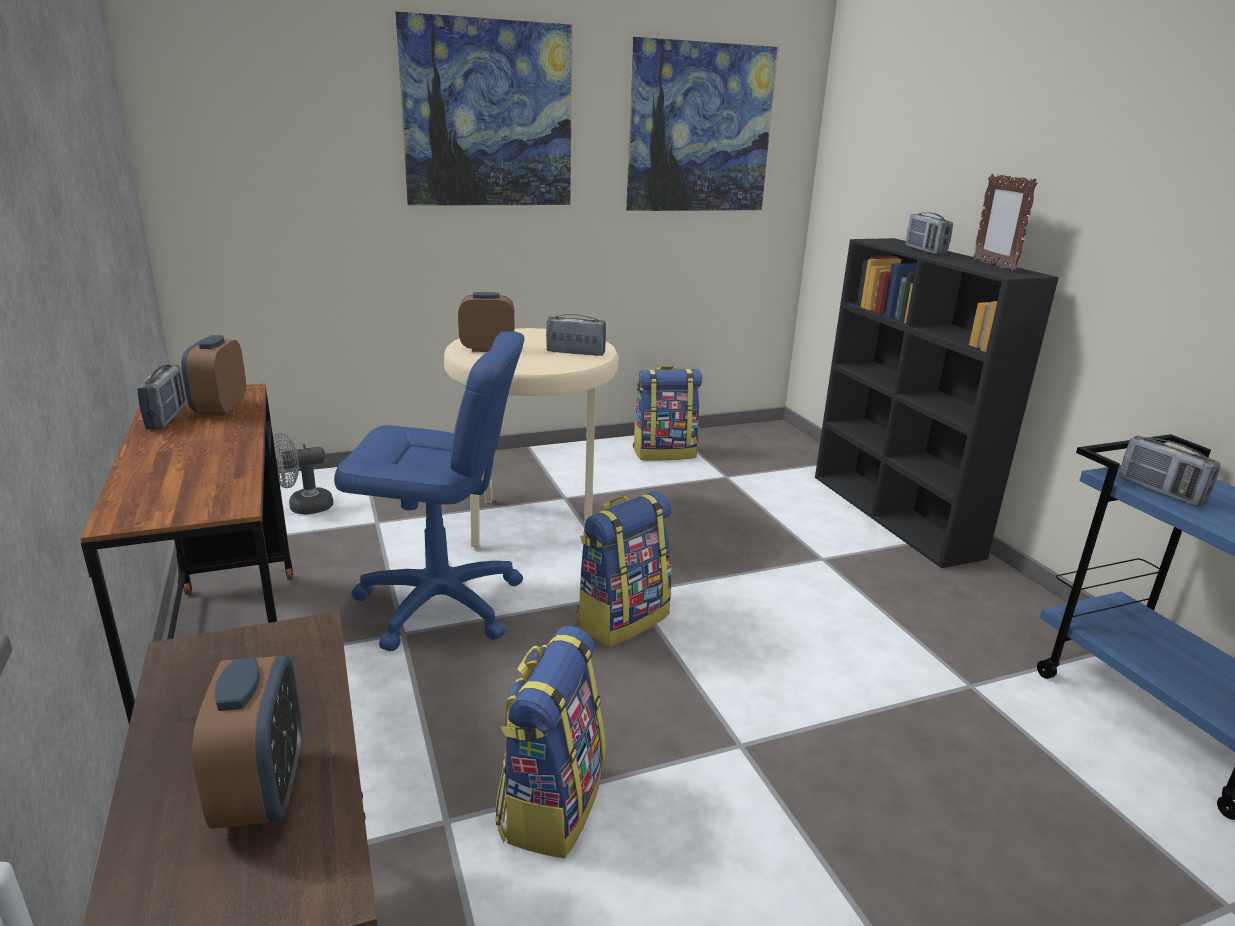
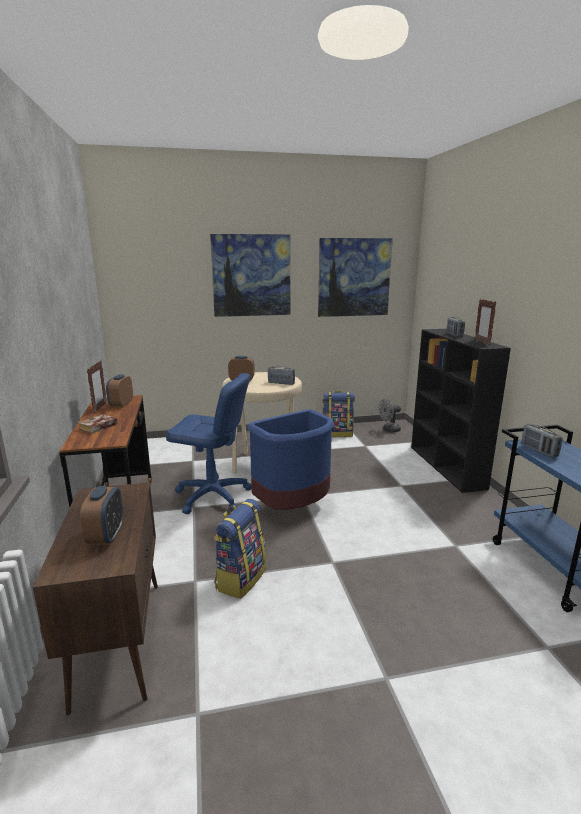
camera: 10 degrees right, 5 degrees down
(167, 417) = (100, 408): radio -> picture frame
(174, 469) = (98, 427): none -> book
(303, 507) = (162, 453): grey fan -> grey fan (389, 430)
(622, 619) = (294, 507): backpack -> blue trash can

